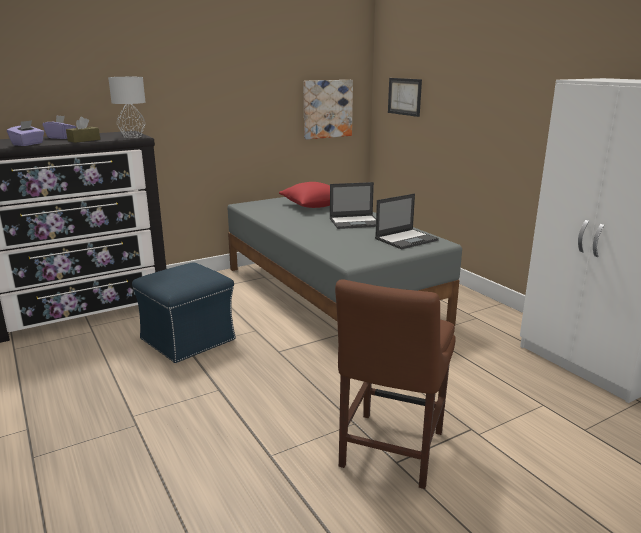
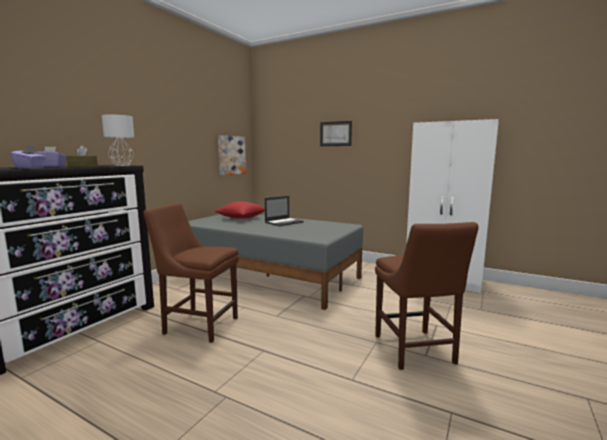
camera: 30 degrees left, 10 degrees down
(188, 339) = (198, 325): blue ottoman -> brown chair
(404, 96) = (282, 146): picture -> picture (335, 134)
(407, 239) = (329, 226): laptop -> none

